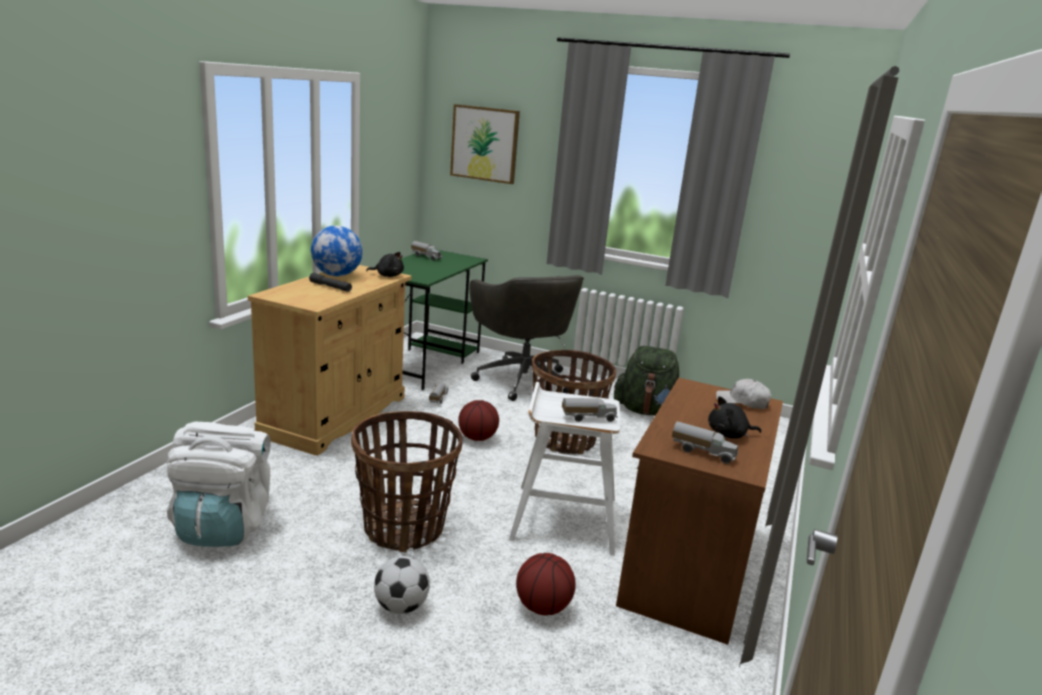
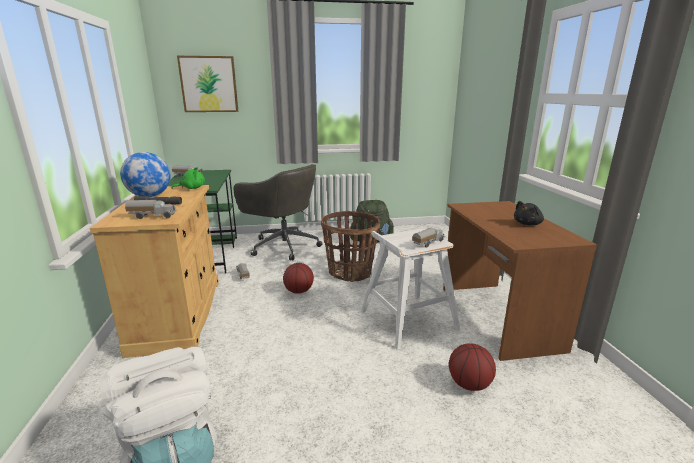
camera: 30 degrees left, 0 degrees up
(388, 275) = (192, 188): black plush toy -> green plush toy
(401, 606) = (392, 438): football -> none
(404, 528) = (324, 375): basket -> none
(703, 452) = (539, 237): toy truck -> toy truck (153, 216)
(742, 402) = (497, 206): white cap -> none

